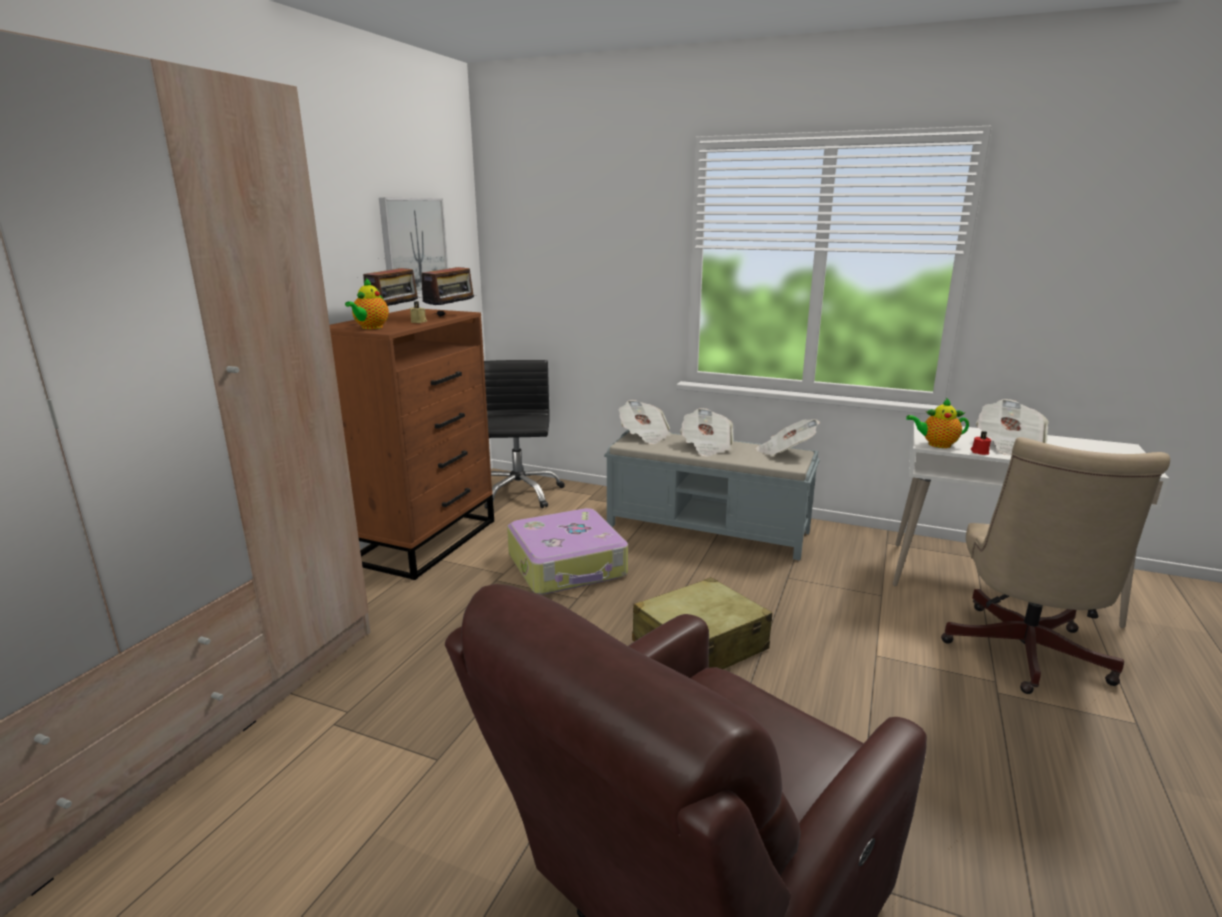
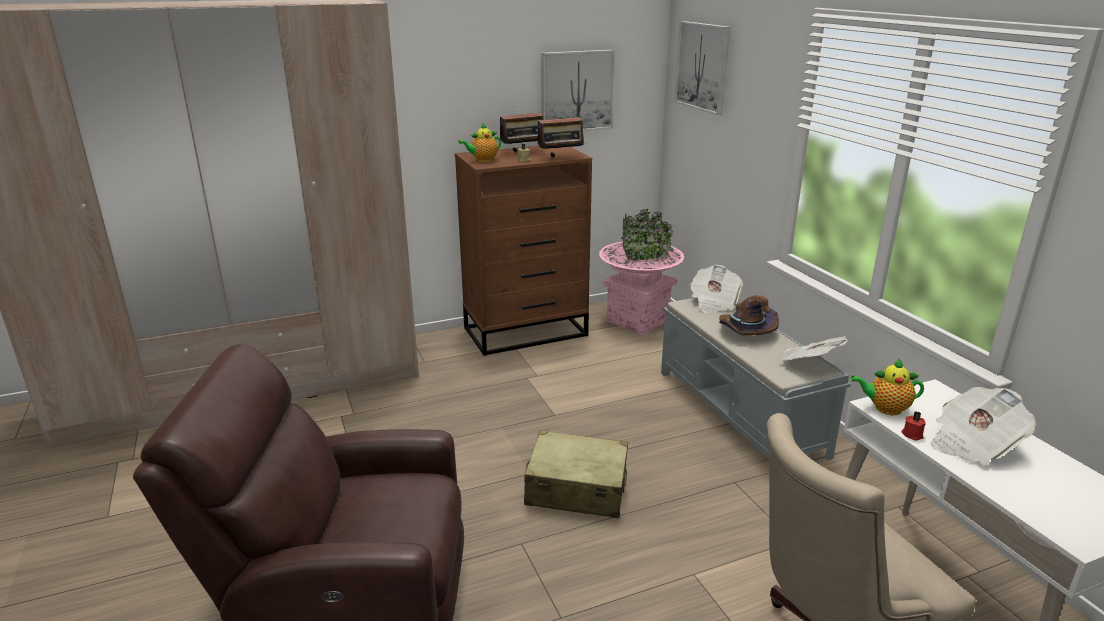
camera: 45 degrees right, 5 degrees up
(518, 493) = (638, 320): black office chair -> pink planter
(541, 212) = (703, 66): none -> picture
(568, 566) = (584, 390): suitcase -> none
(706, 447) = (745, 331): newspaper -> brown hat
(936, 444) = (885, 408): teapot -> teapot turned 45 degrees counterclockwise

